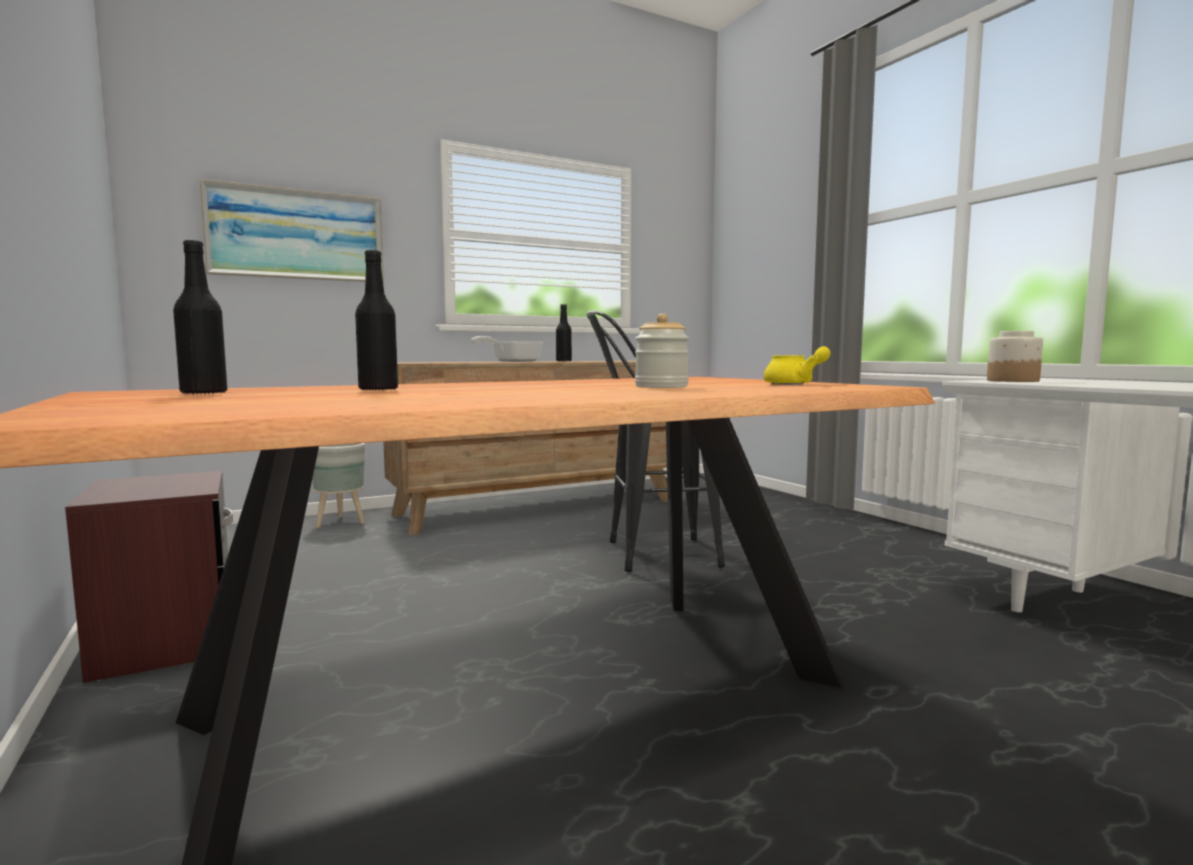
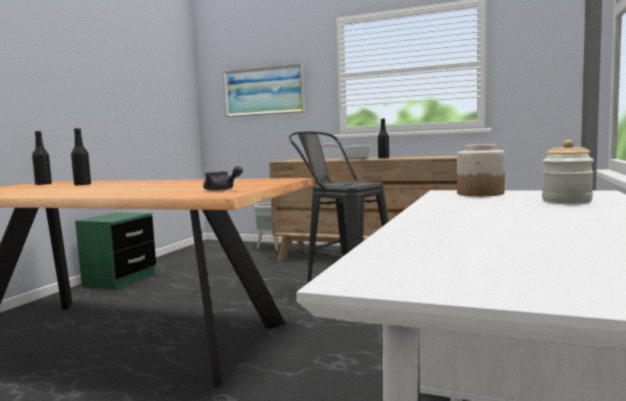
camera: 50 degrees right, 0 degrees up
(166, 641) = (120, 279): brown nightstand -> green nightstand
(661, 387) = (153, 188): jar -> jar (566, 201)
(795, 384) = (222, 190): yellow teapot -> grey teapot

